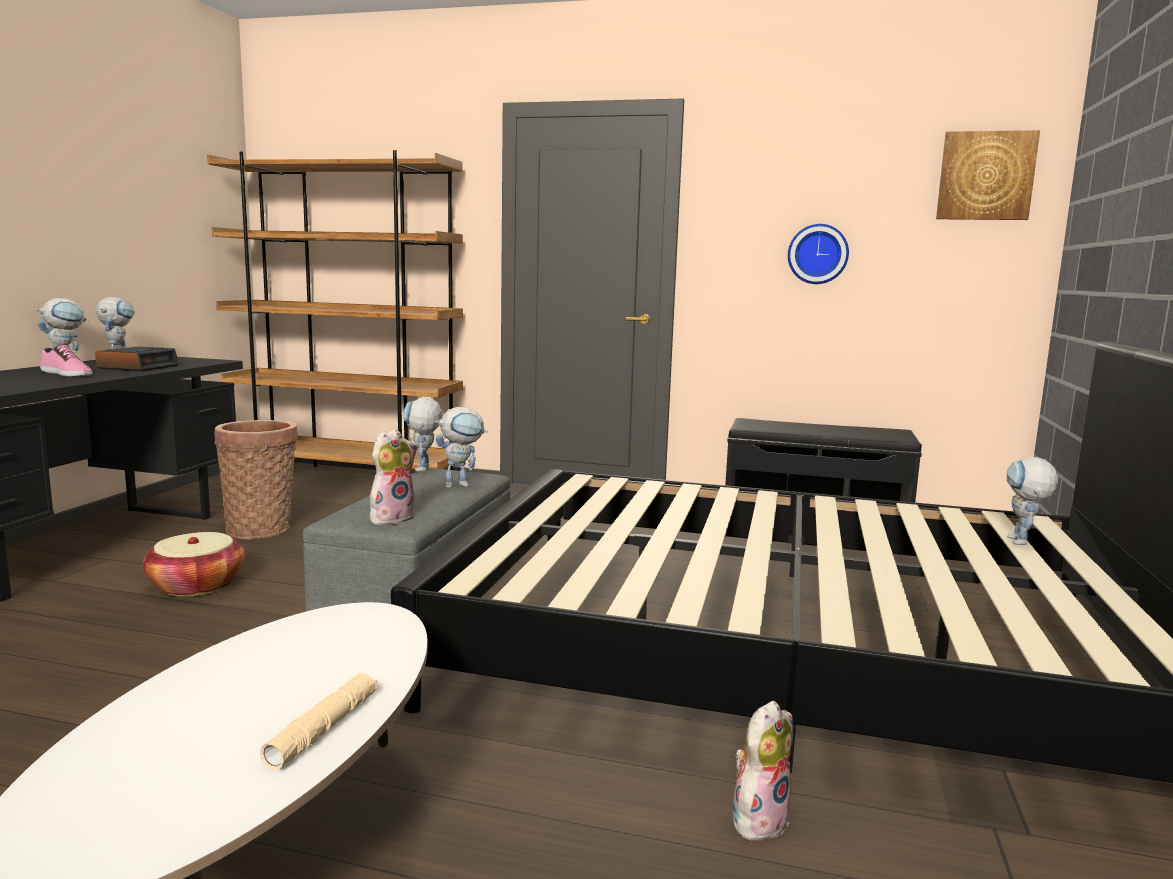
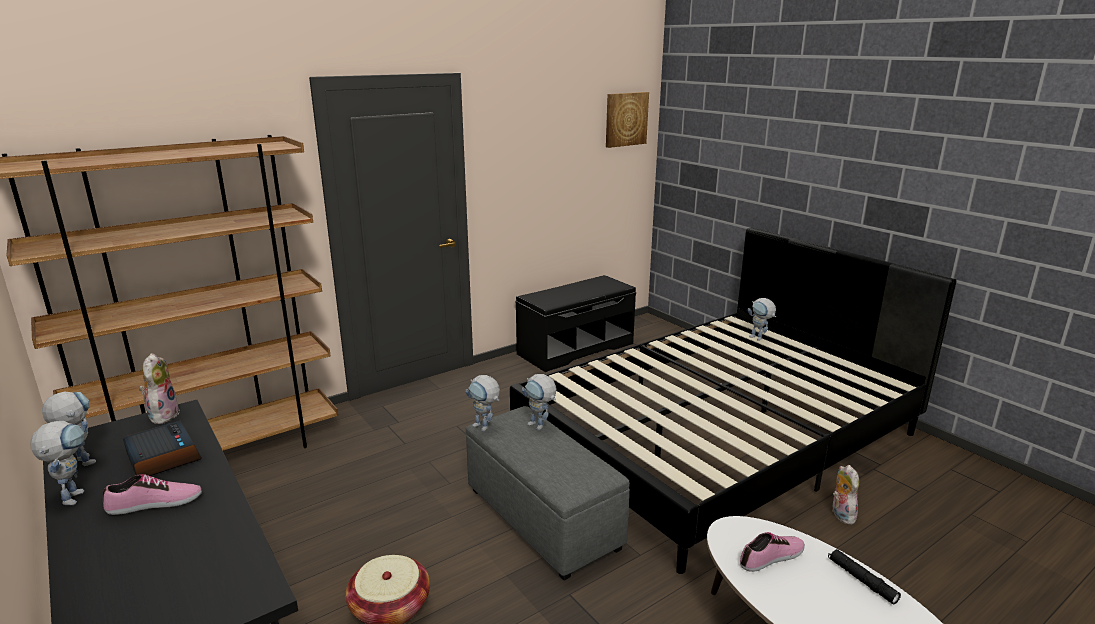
camera: 50 degrees left, 10 degrees up
(261, 528) = (294, 540): basket -> none
(323, 651) = (772, 557): none -> shoe
(324, 729) = (861, 580): beige flashlight -> black flashlight
(392, 518) = (588, 473): plush toy -> plush toy (163, 415)
(462, 484) = (540, 427): toy robot -> toy robot turned 120 degrees clockwise
(817, 254) = (549, 177): wall clock -> none

